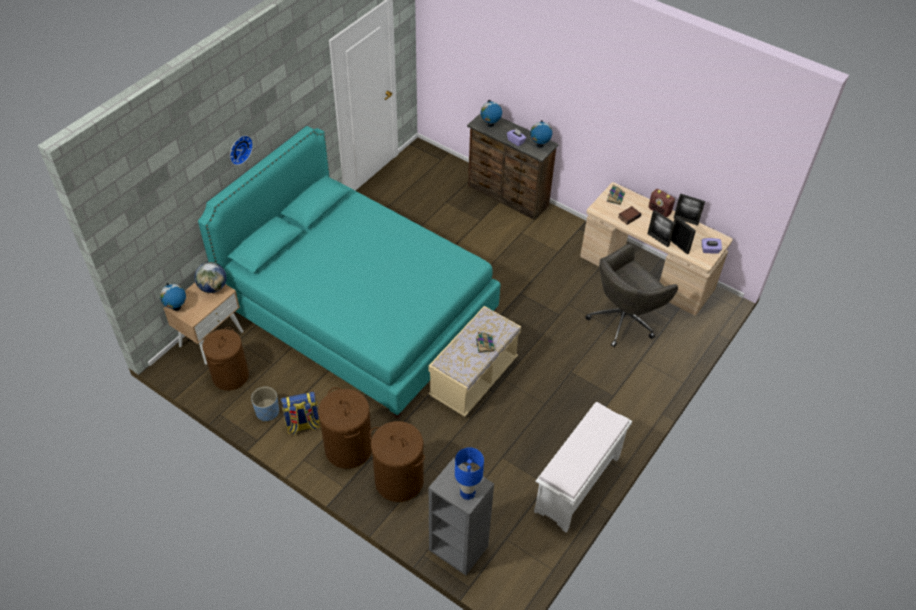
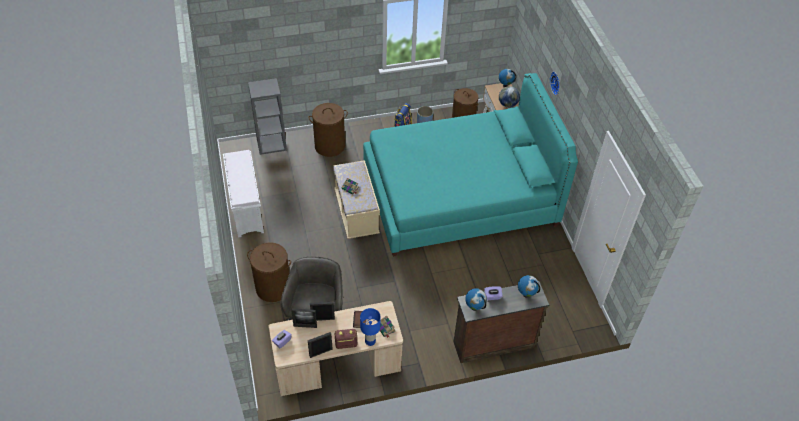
camera: 130 degrees right, 0 degrees up
(348, 448) = (369, 139): brown laundry basket -> brown laundry basket (273, 287)
(468, 493) = (257, 87): blue table lamp -> blue table lamp (370, 341)

